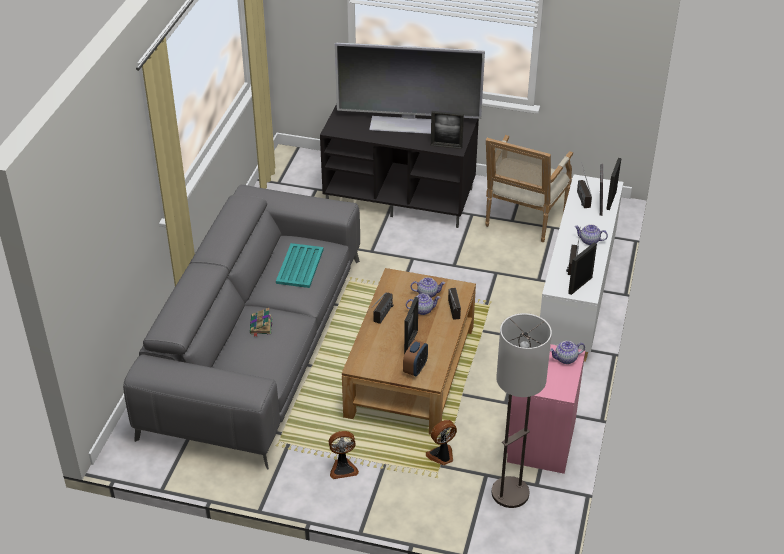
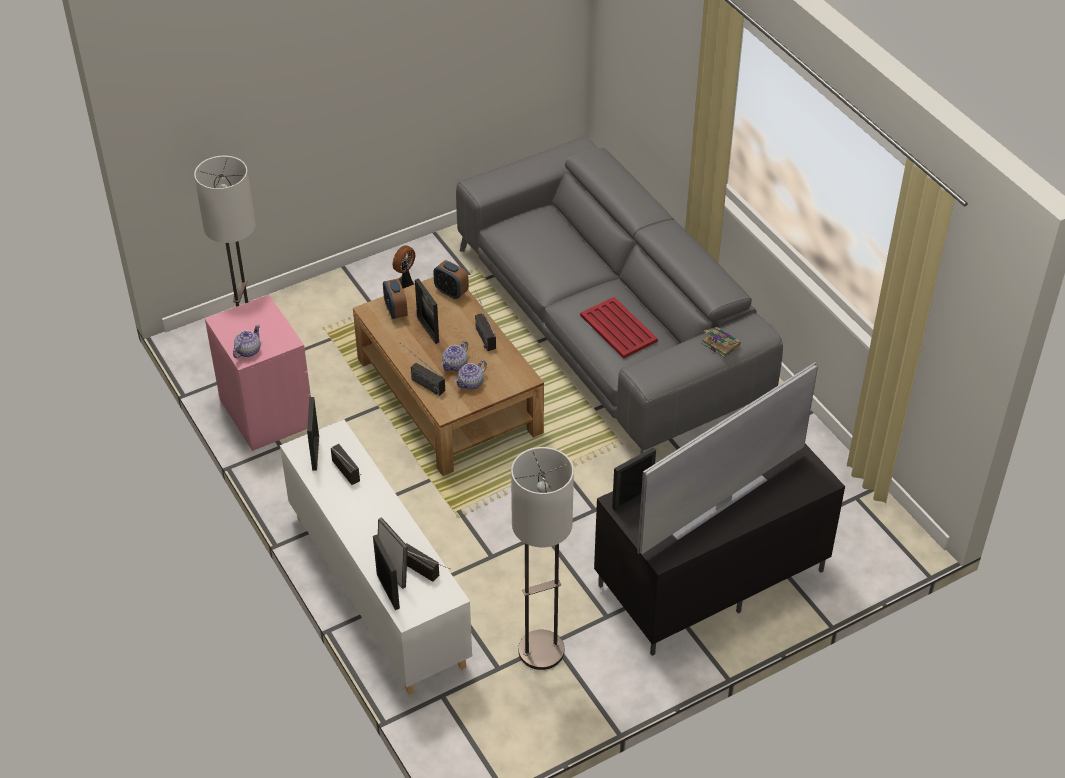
camera: 135 degrees right, 5 degrees up
(261, 326) = (568, 258): book -> book (720, 344)
(300, 266) = (618, 329): turquoise tray -> red tray
(363, 357) = (451, 292): none -> alarm clock
(442, 456) = (337, 346): fan -> none
(522, 221) = (541, 650): armchair -> floor lamp
(589, 241) = (358, 514): teapot -> none

